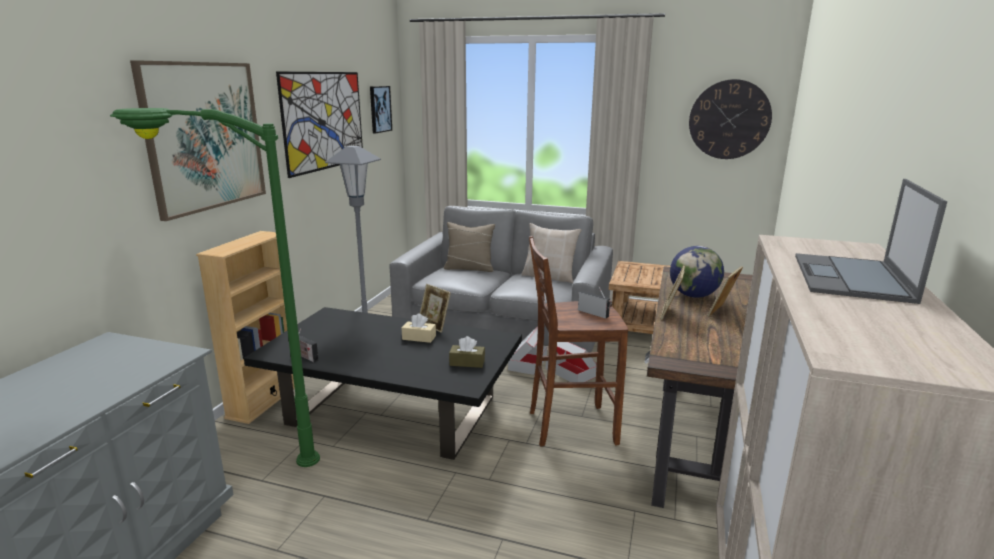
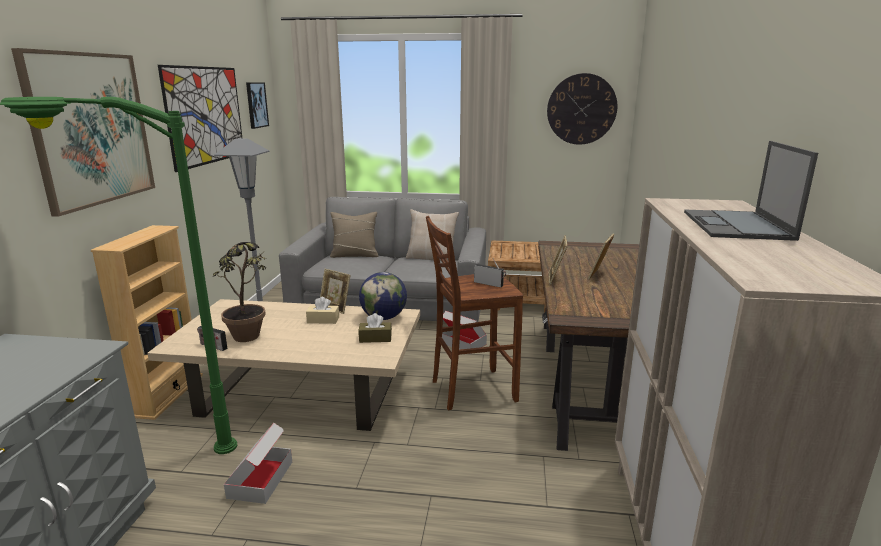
camera: 10 degrees left, 0 degrees up
(342, 353) = (250, 340): none -> potted plant
(395, 409) = (303, 391): black coffee table -> beige coffee table
(527, 363) = (421, 338): cardboard box -> cardboard box (260, 479)
(693, 295) = (571, 263): globe -> globe (383, 317)

